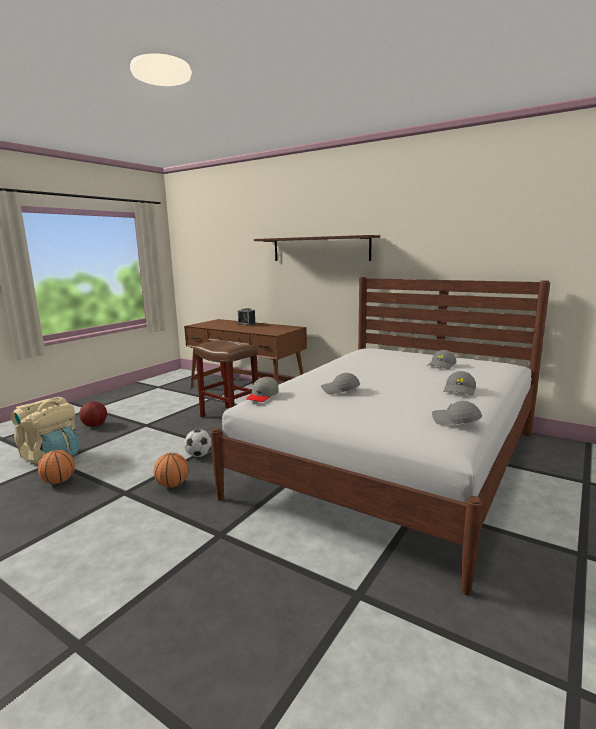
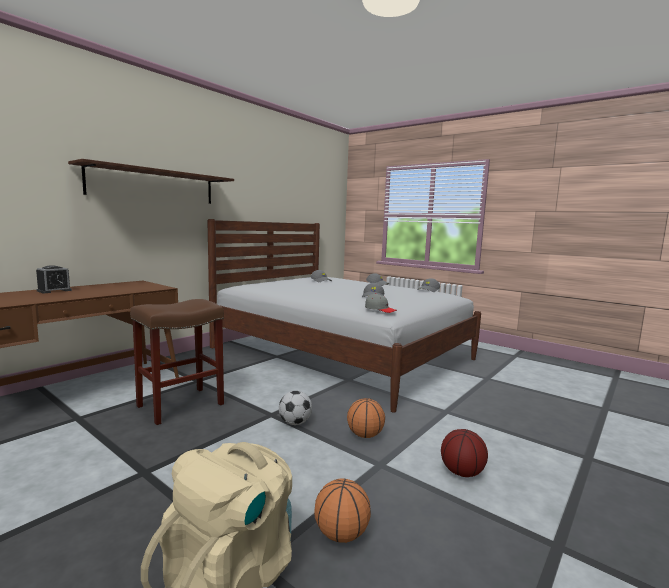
camera: 85 degrees left, 5 degrees down
(95, 425) = (71, 545): basketball -> basketball (461, 472)

